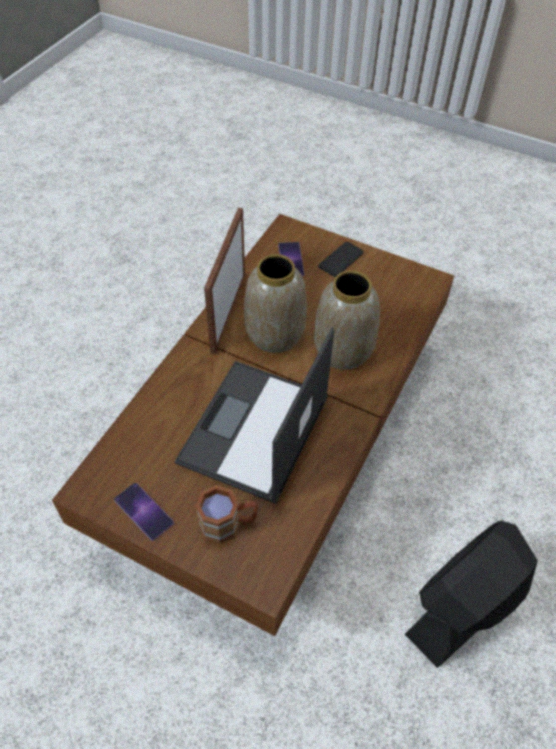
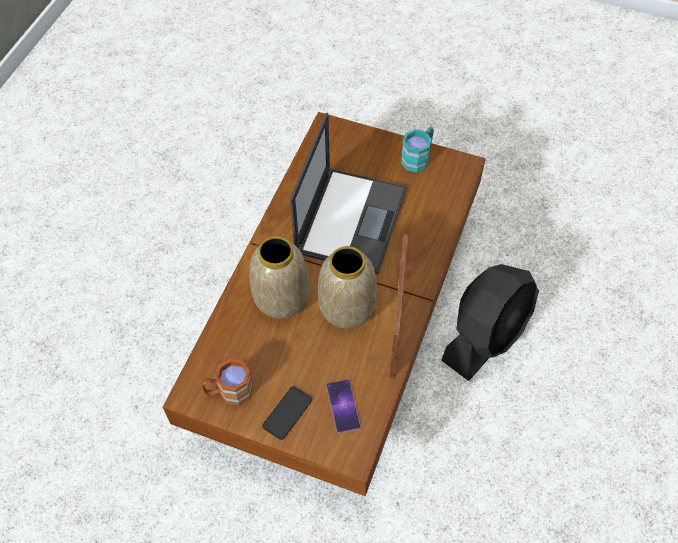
camera: 175 degrees right, 5 degrees up
(143, 511) = (418, 157): phone -> turquoise mug
(228, 524) = (357, 156): brown mug -> brown mug (229, 391)
(462, 607) = (190, 213): black fan -> black fan (486, 336)

